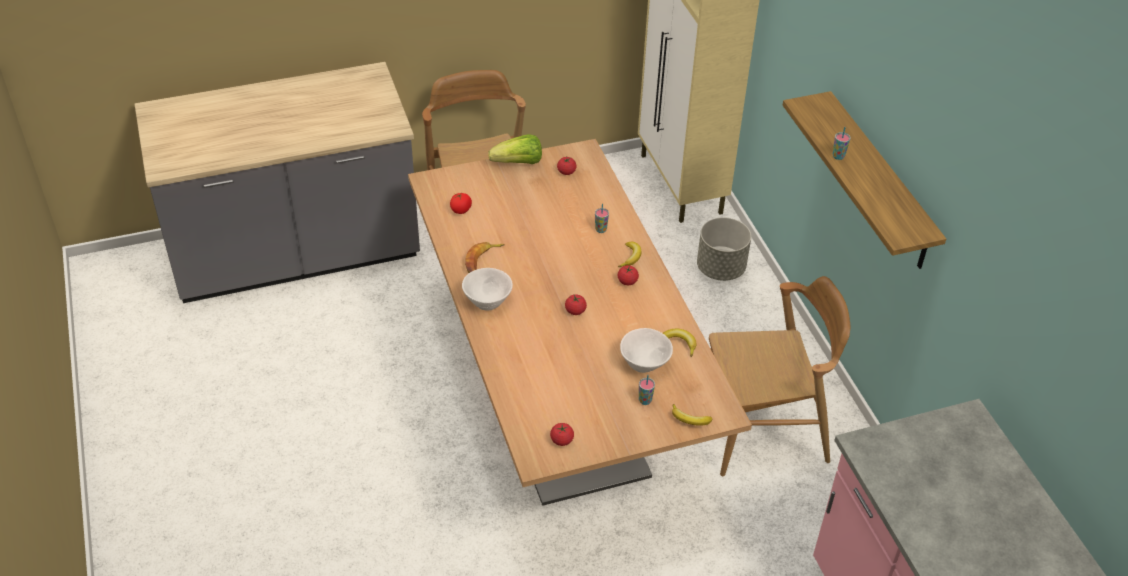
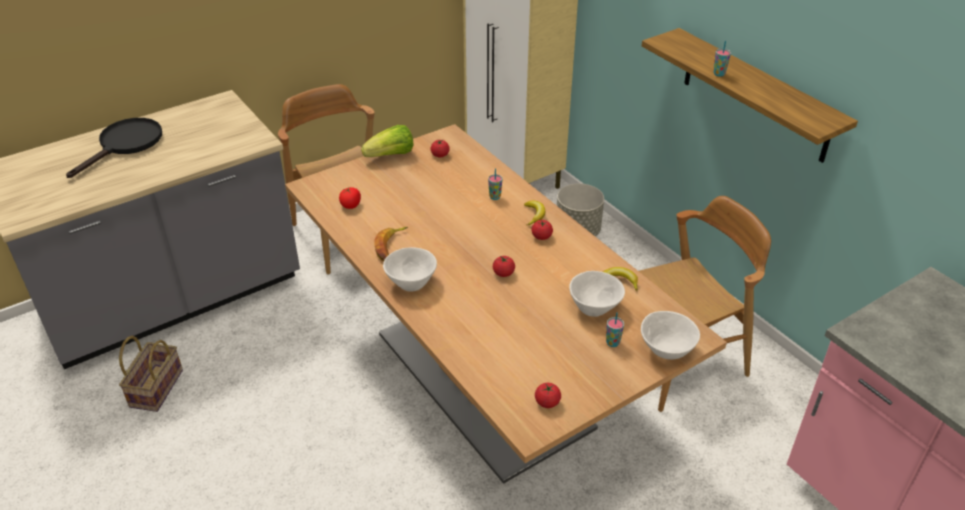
camera: 15 degrees left, 5 degrees down
(259, 339) = (156, 387): none -> basket
(271, 106) = (125, 145): none -> black frying pan
(689, 419) = (665, 351): banana -> white bowl

